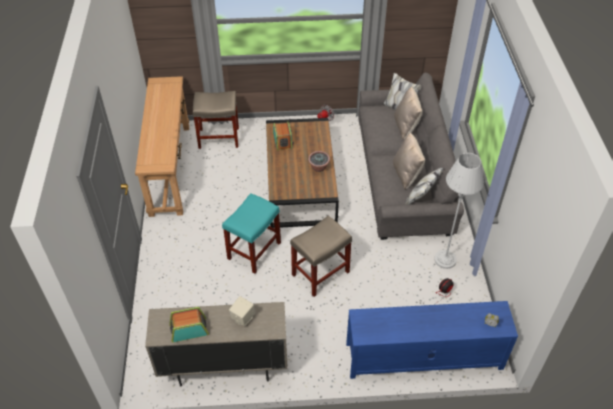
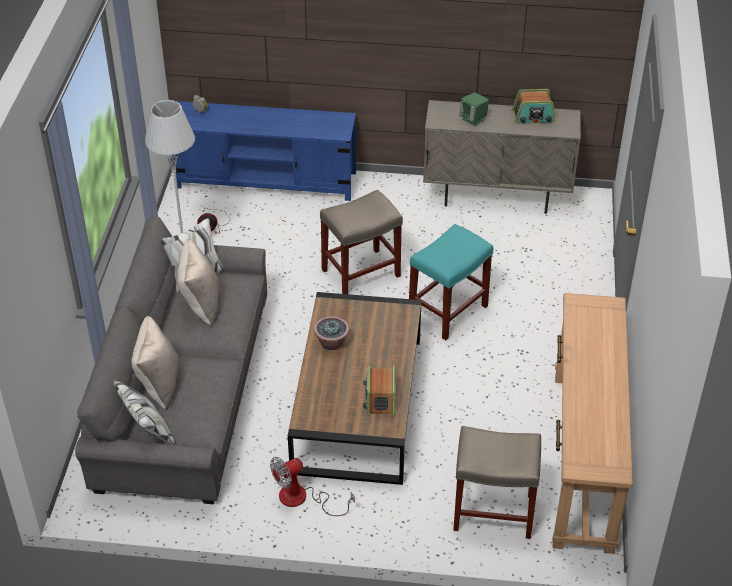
camera: 170 degrees left, 5 degrees down
(242, 318) = (473, 119): beige speaker -> green speaker

